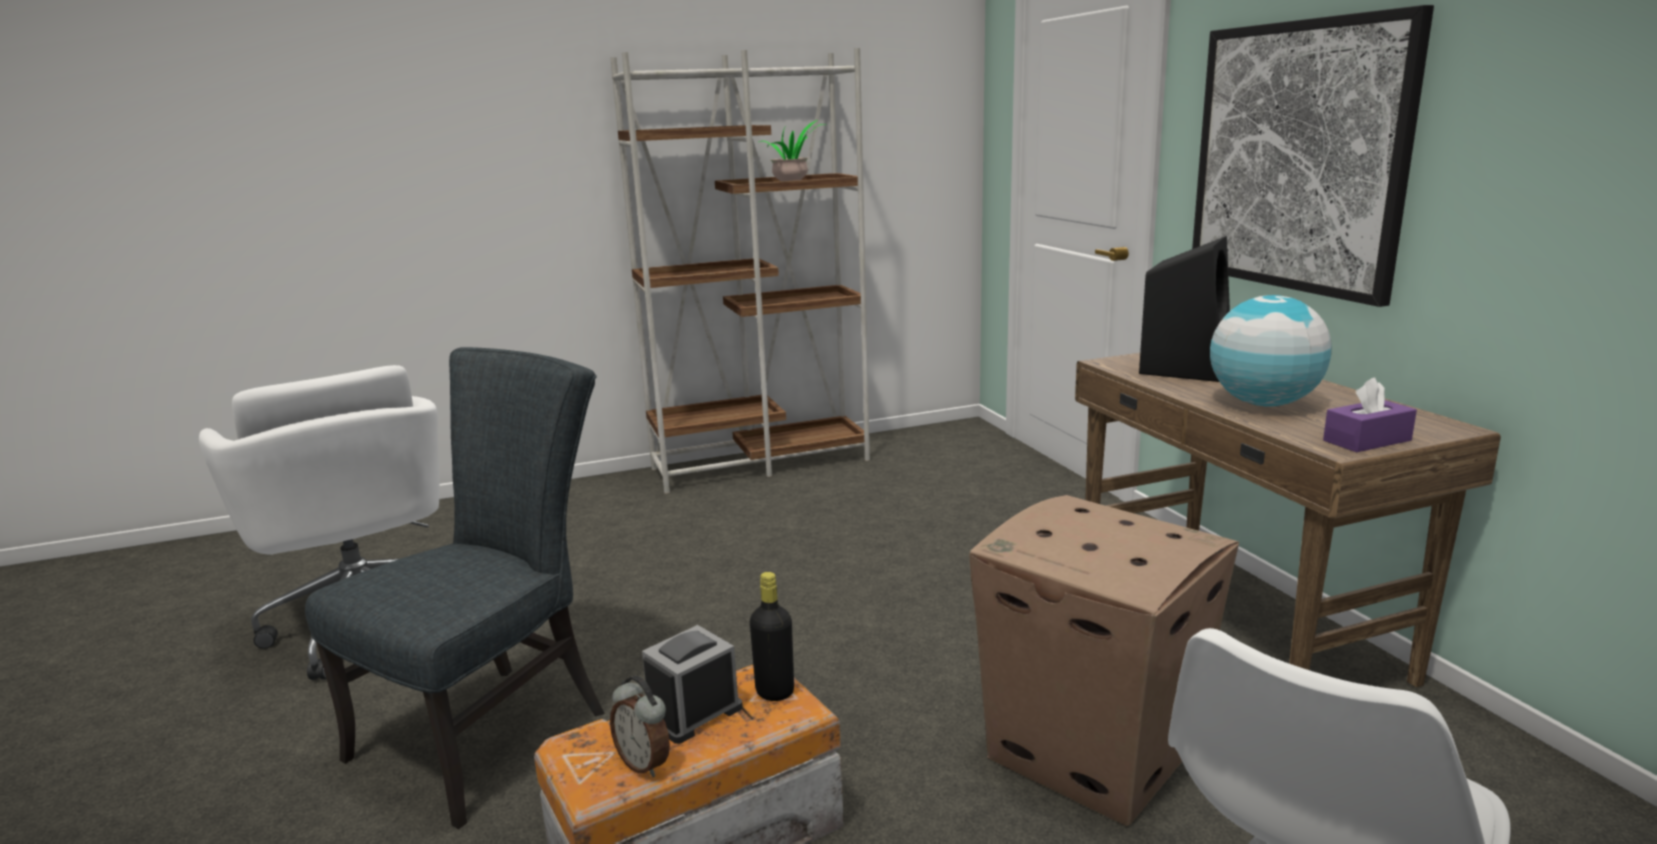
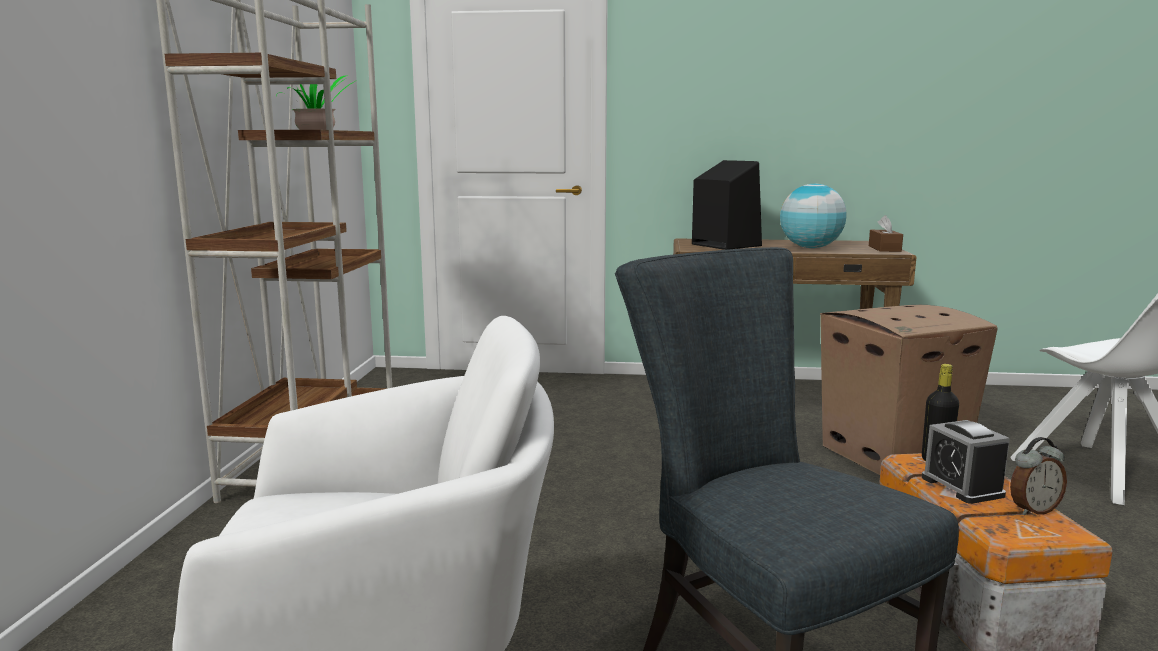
camera: 65 degrees left, 5 degrees down
(1297, 157) = (736, 113): picture -> none
(1367, 440) = (884, 249): purple tissue box -> brown tissue box

